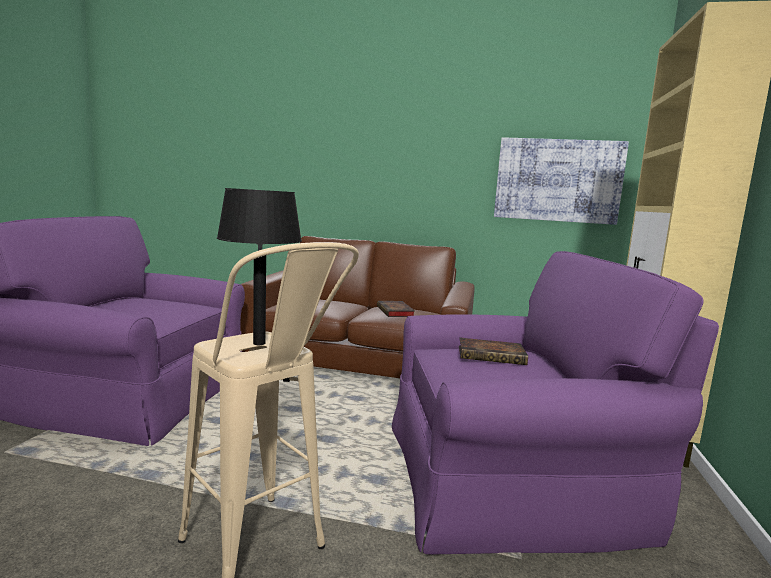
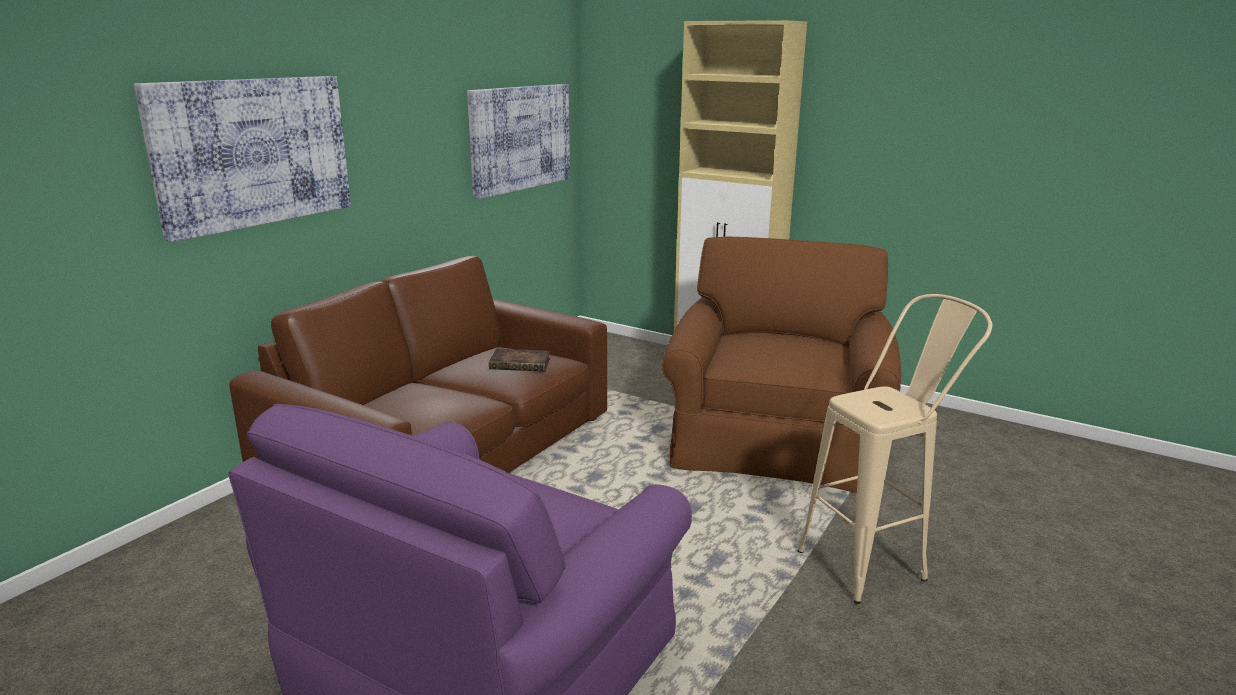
camera: 70 degrees left, 10 degrees up
(259, 343) = (870, 402): black table lamp -> none
(332, 157) = (251, 152): none -> picture
(493, 356) = (767, 347): book -> none
(509, 476) = (775, 436): purple armchair -> brown armchair

